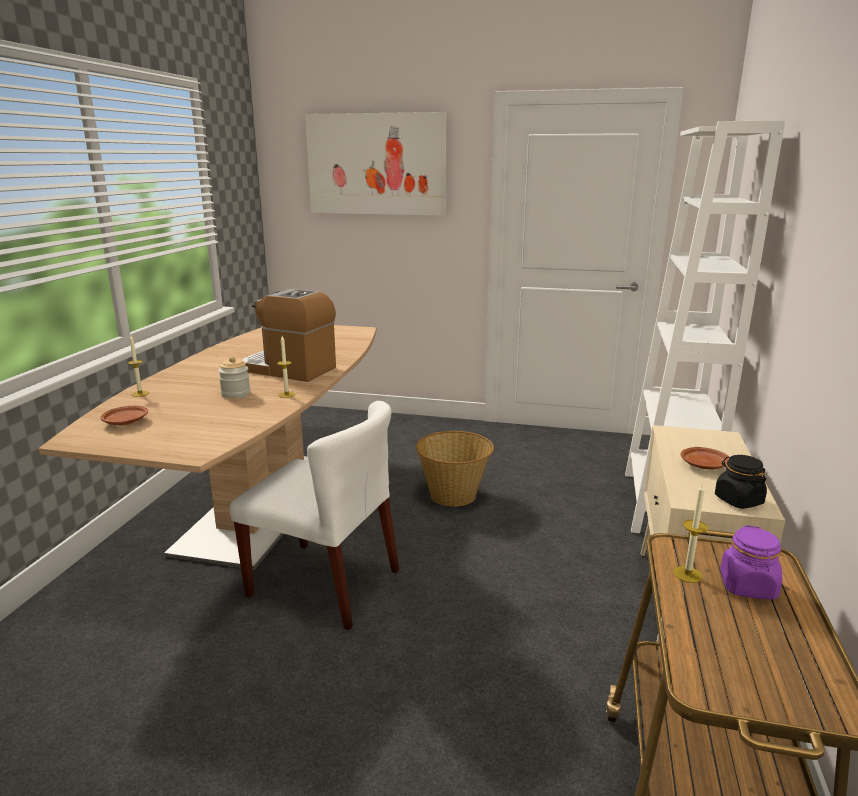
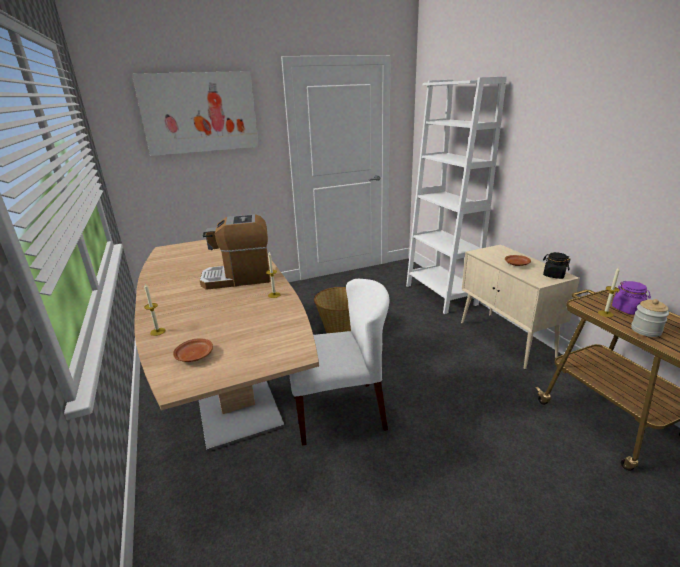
camera: 35 degrees left, 5 degrees up
(236, 394) = (236, 306): jar -> jar (645, 330)

